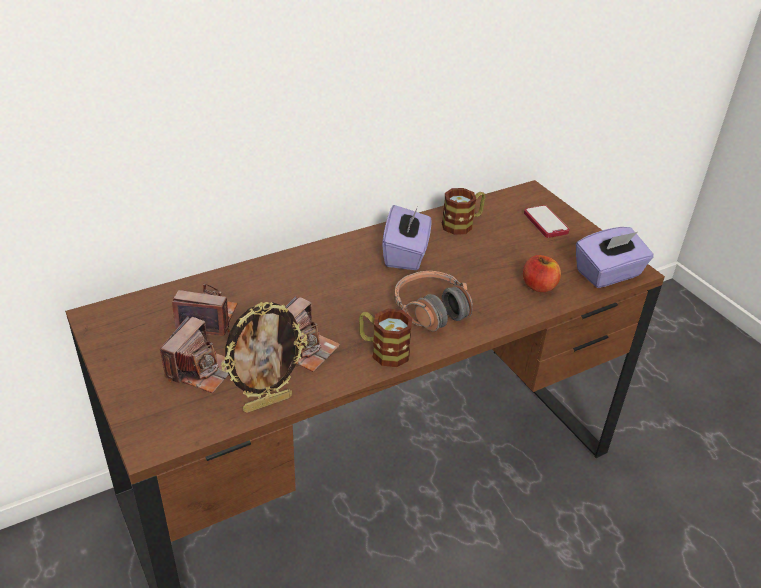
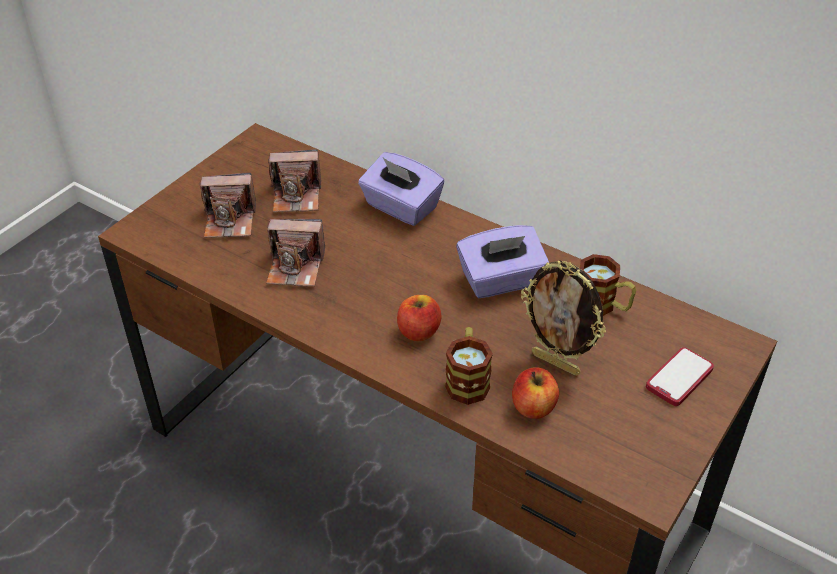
camera: 65 degrees right, 5 degrees up
(208, 319) = (297, 196): camera -> camera turned 105 degrees clockwise
(267, 402) = (213, 273): picture frame -> picture frame (556, 363)
(383, 351) = (328, 319): mug -> mug (467, 379)
(431, 310) = (418, 331): headphones -> apple
(608, 274) = (617, 469): purple tissue box -> purple tissue box (401, 207)

